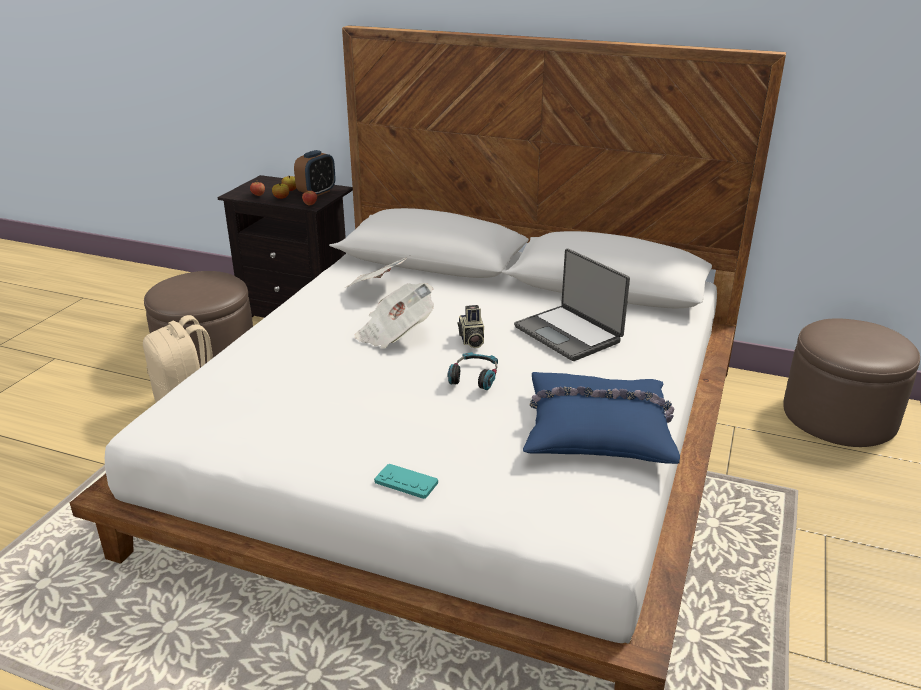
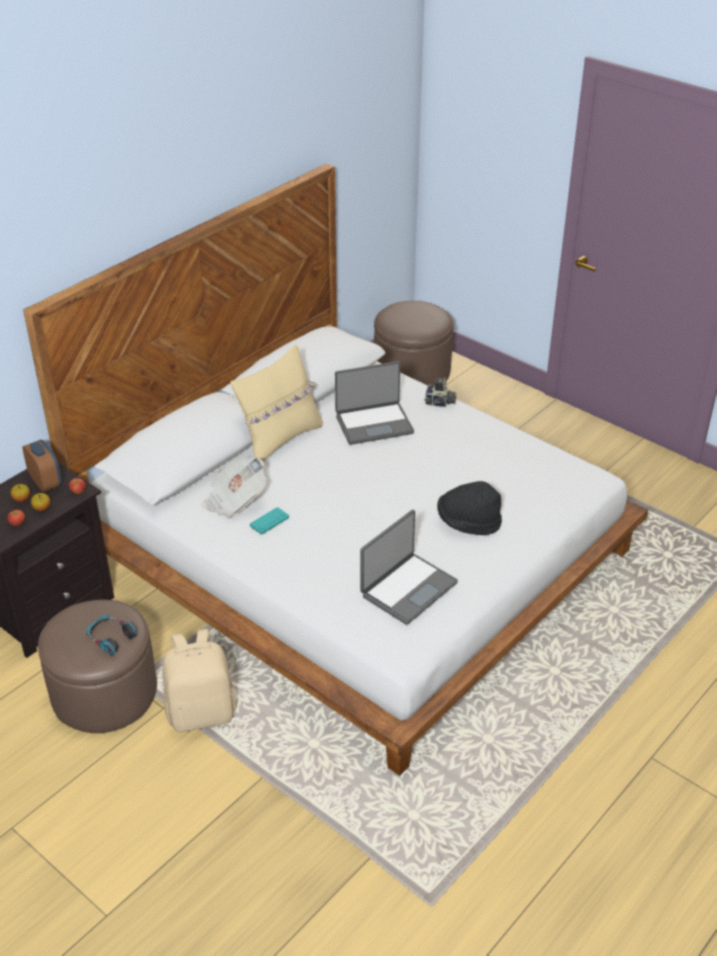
camera: 70 degrees left, 10 degrees up
(260, 406) = (407, 588): none -> laptop
(395, 334) = (328, 504): newspaper -> none
(406, 482) = (520, 537): turquoise game controller -> turquoise game controller (269, 521)
(416, 433) = (468, 522): none -> black hat
(471, 340) = (359, 470): camera -> camera (440, 403)
(474, 377) = (411, 481): headphones -> headphones (111, 638)
(494, 291) = (280, 439): none -> beige pillow
(598, 430) = (497, 449): blue pillow -> none

